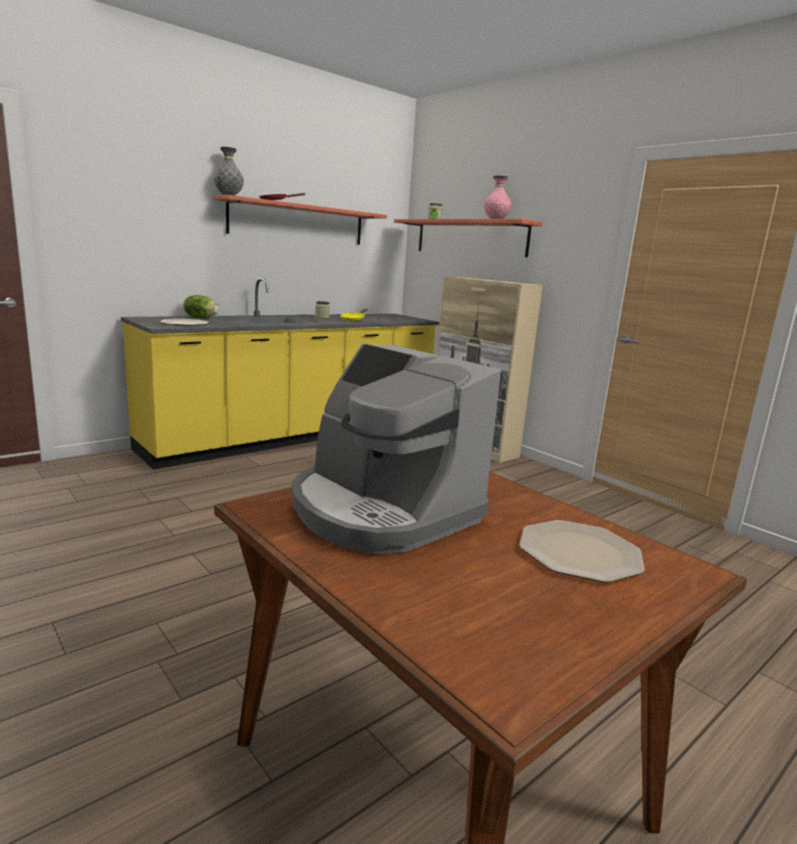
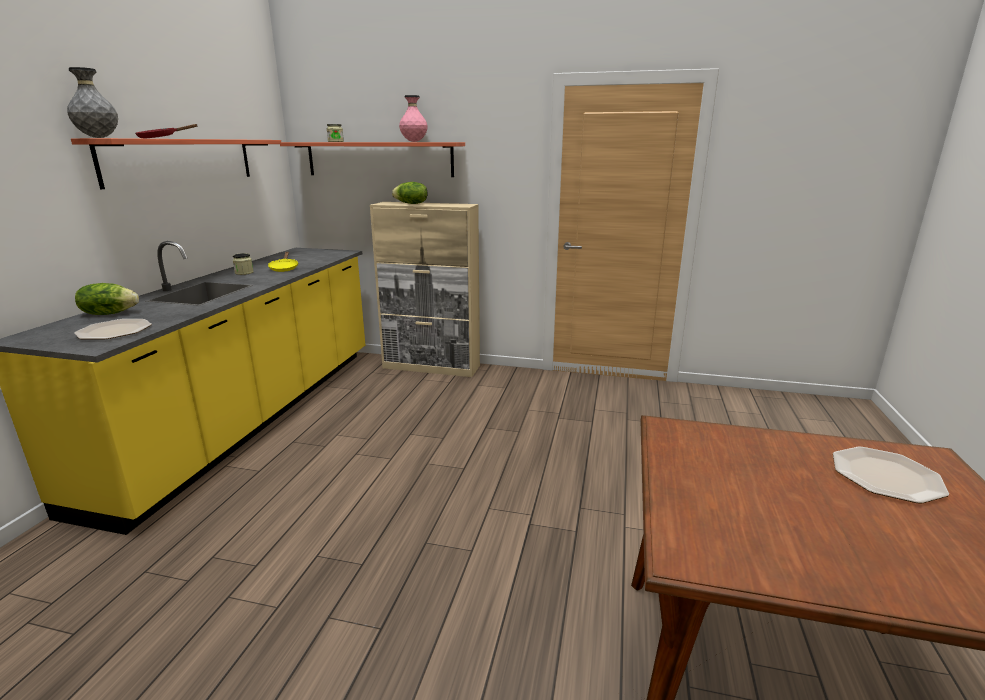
camera: 35 degrees left, 5 degrees up
(381, 510) = (747, 506): coffee machine -> none
(480, 279) = (411, 203): none -> lettuce

